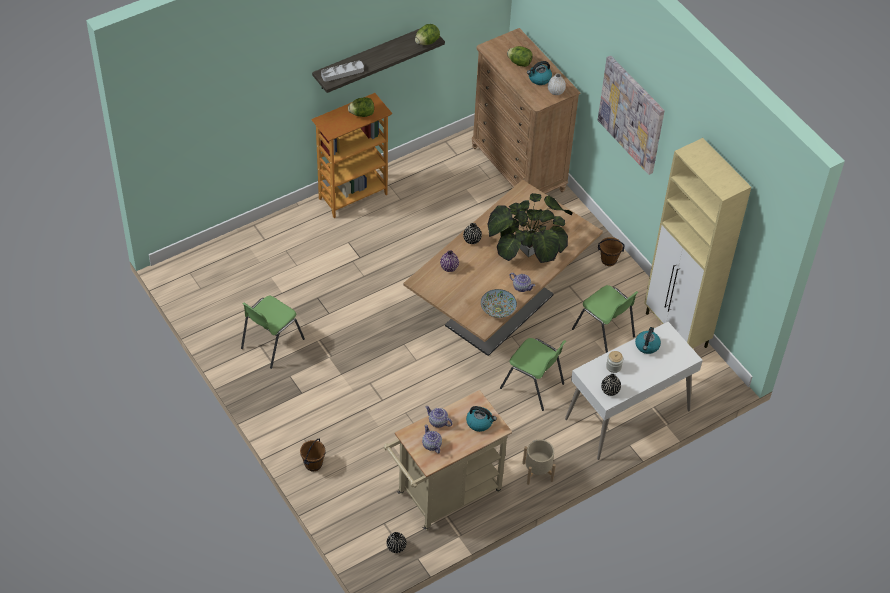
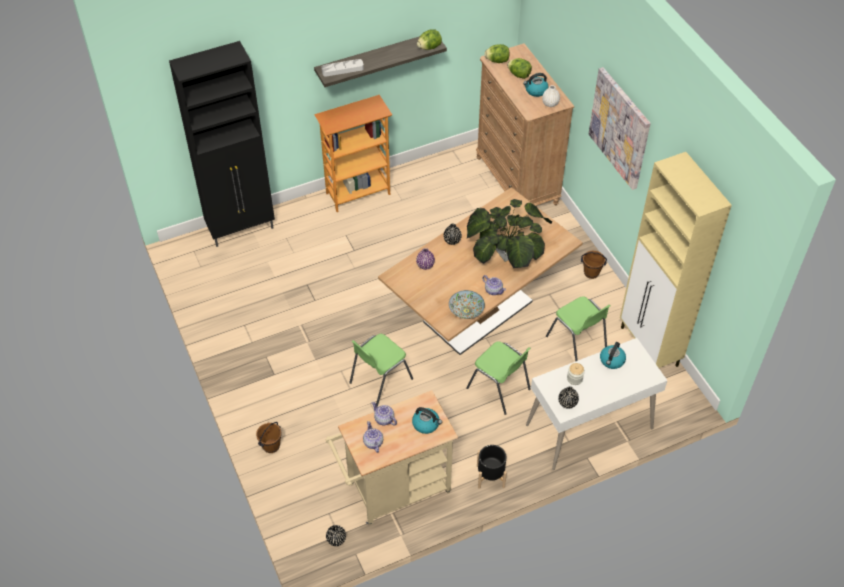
camera: 10 degrees right, 0 degrees up
(236, 244) = (242, 229): none -> black cabinet
(271, 343) = (255, 324): green chair -> green chair (380, 380)
(362, 114) = (363, 113): lettuce -> lettuce (497, 61)
(537, 472) = (490, 476): beige planter -> black planter

